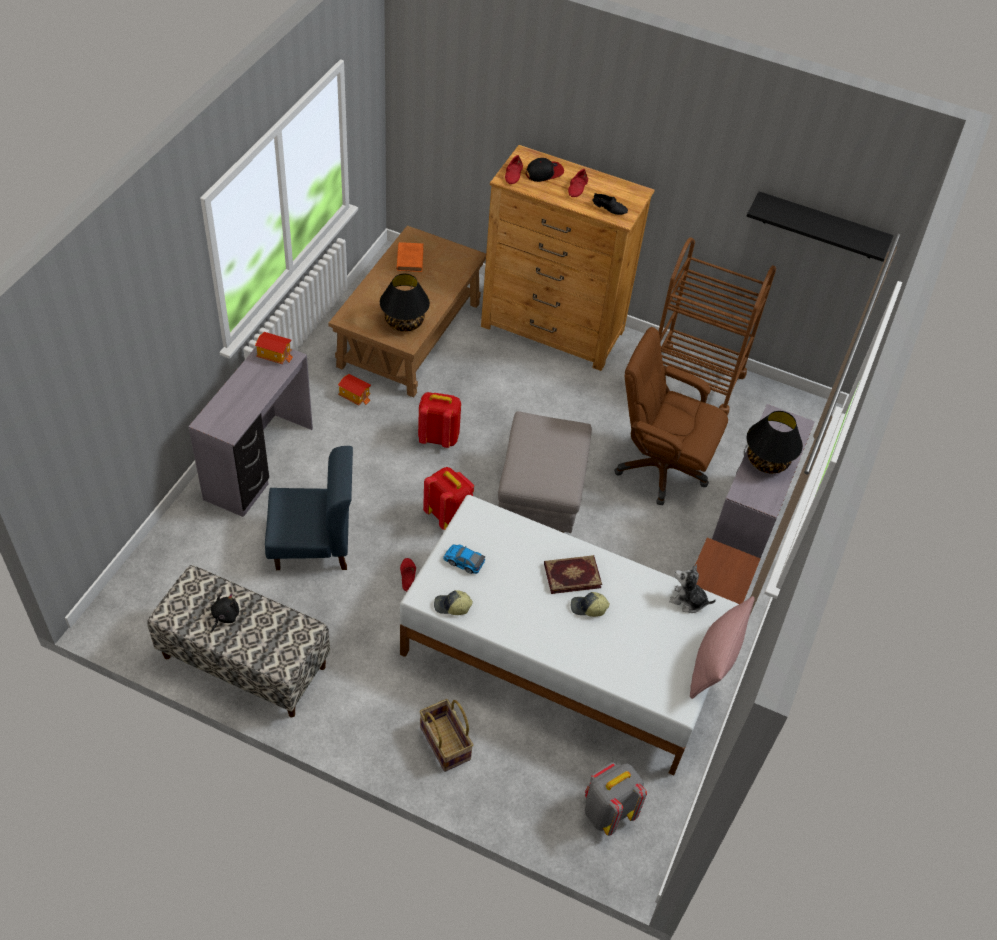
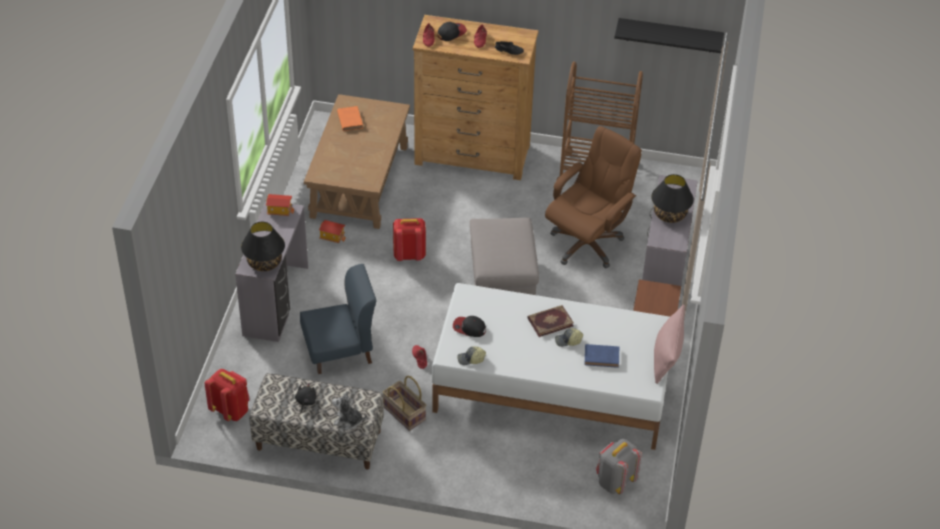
camera: 10 degrees left, 5 degrees down
(404, 322) = (363, 169): black table lamp -> black table lamp (264, 262)
(444, 743) = (484, 463): basket -> basket (403, 414)
(449, 516) = (437, 310): red backpack -> red backpack (231, 410)
(463, 561) = (469, 328): toy car -> cap
(628, 642) = (602, 357): none -> blue book
(659, 468) = (587, 243): brown office chair -> brown office chair turned 120 degrees clockwise
(688, 600) = (637, 322): plush toy -> plush toy (348, 421)

